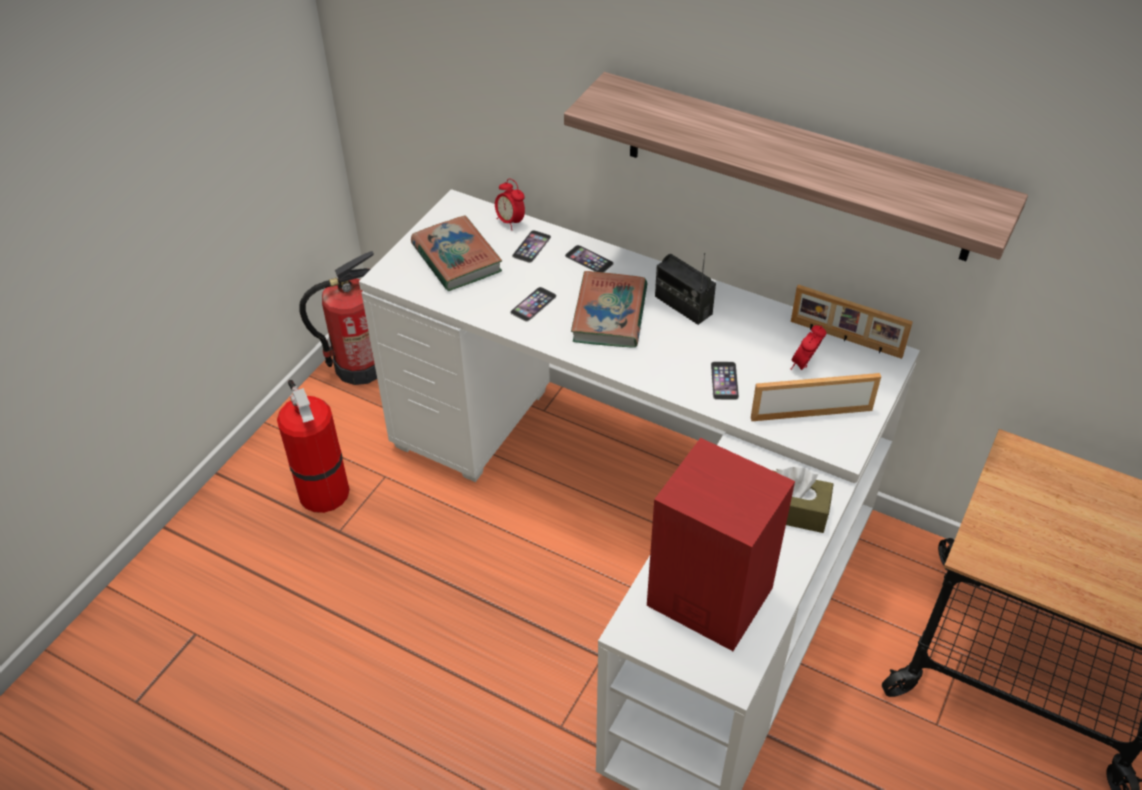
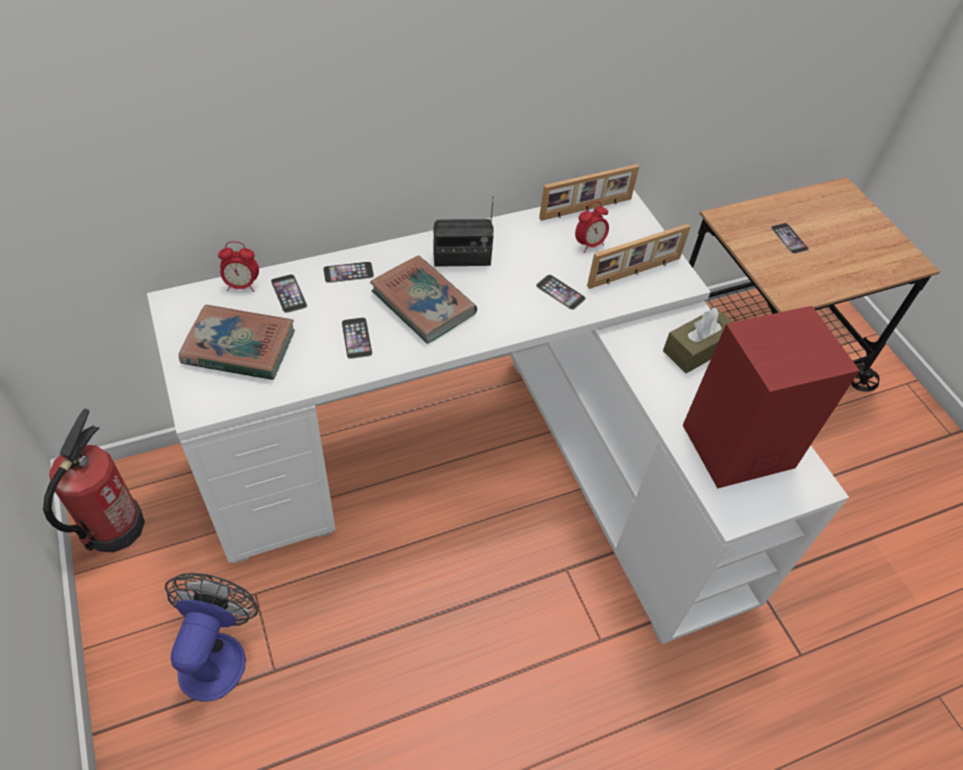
camera: 55 degrees left, 5 degrees up
(322, 490) = (216, 653): fire extinguisher -> fan
(796, 167) = (518, 81): shelf -> none
(804, 365) = (589, 244): alarm clock -> alarm clock turned 105 degrees counterclockwise
(811, 412) = (635, 273): picture frame -> picture frame turned 150 degrees counterclockwise
(1062, 514) = (789, 238): none -> phone

